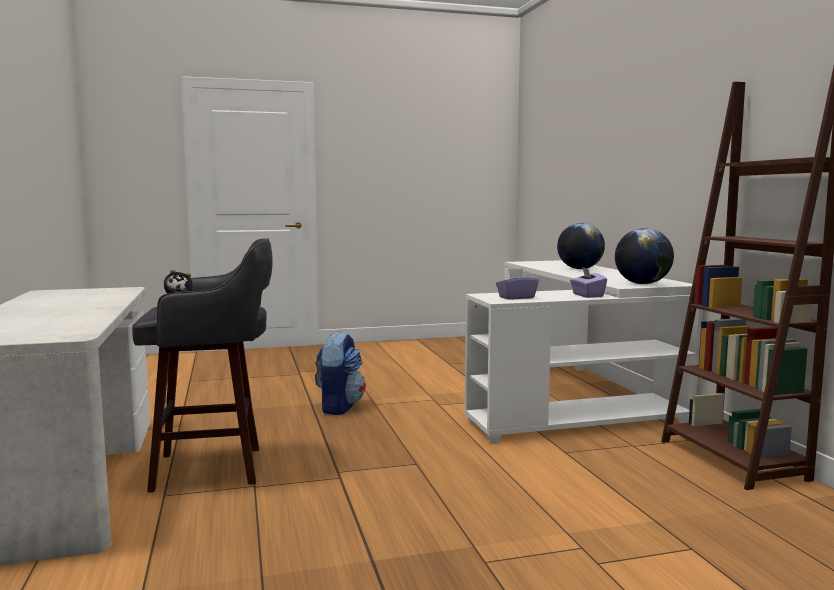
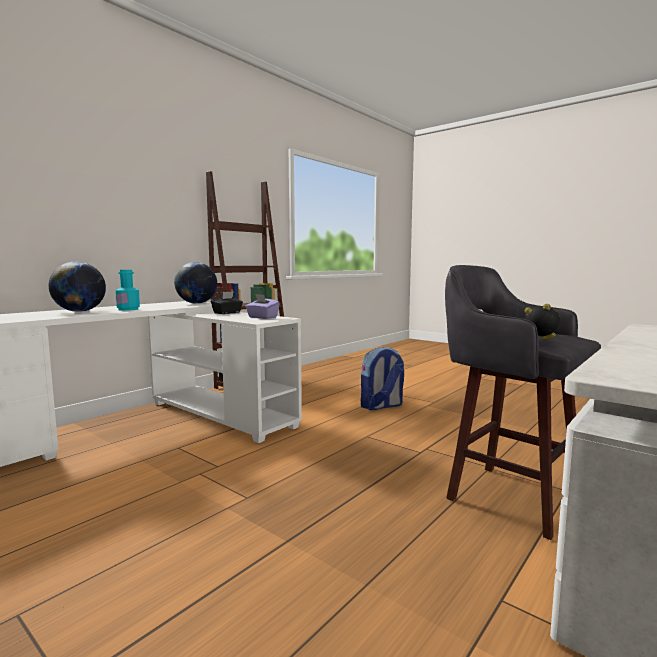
camera: 125 degrees left, 0 degrees up
(339, 407) = (280, 514): backpack -> backpack (381, 406)
(583, 273) = (128, 309): none -> turquoise bottle
(587, 295) = (227, 313): purple tissue box -> black tissue box

